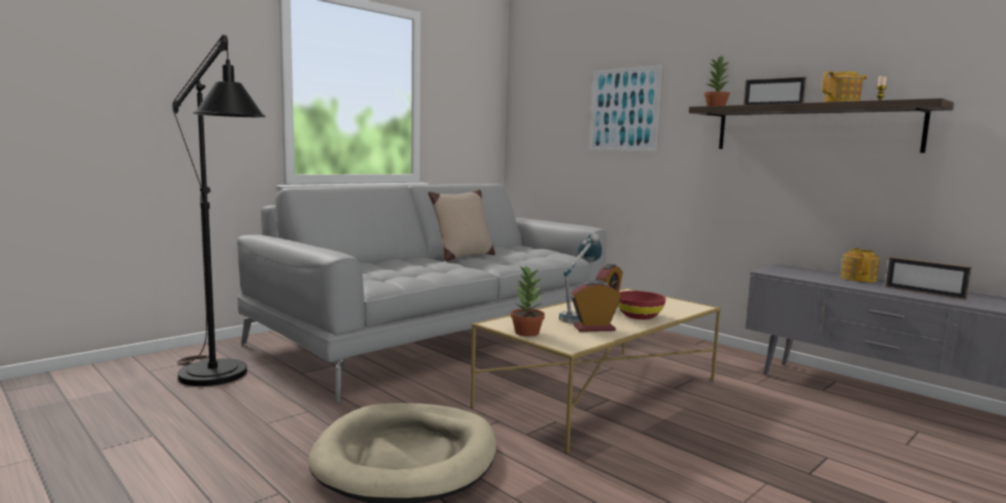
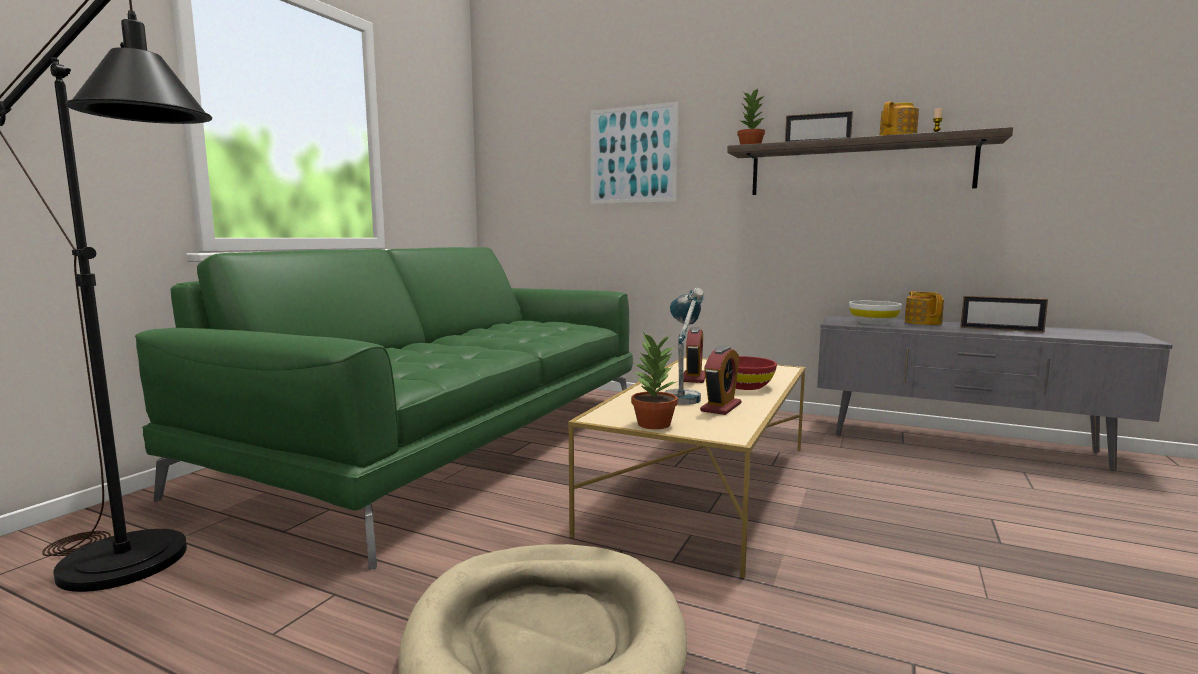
camera: 20 degrees left, 0 degrees up
(440, 333) = (450, 440): grey sofa -> green sofa
(462, 257) = (471, 338): beige pillow -> none
(594, 328) = (721, 407): alarm clock -> alarm clock turned 150 degrees clockwise
(805, 275) = (873, 323): none -> white bowl

